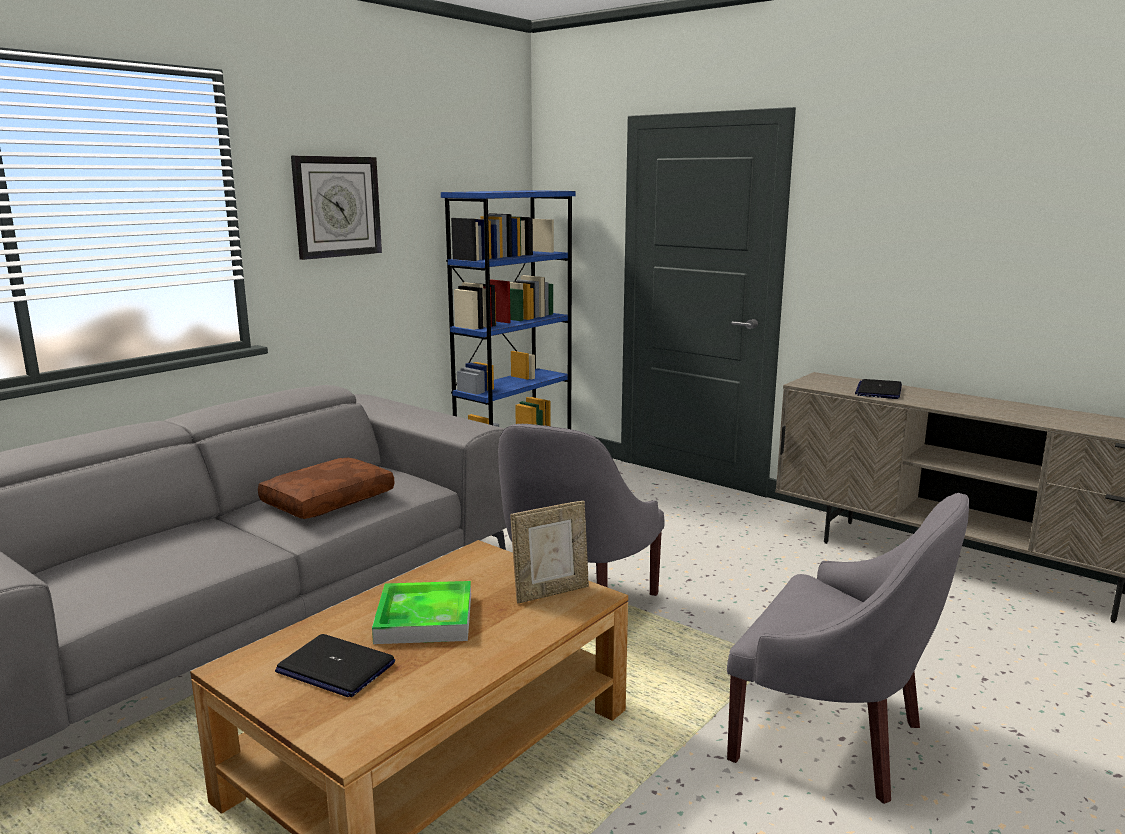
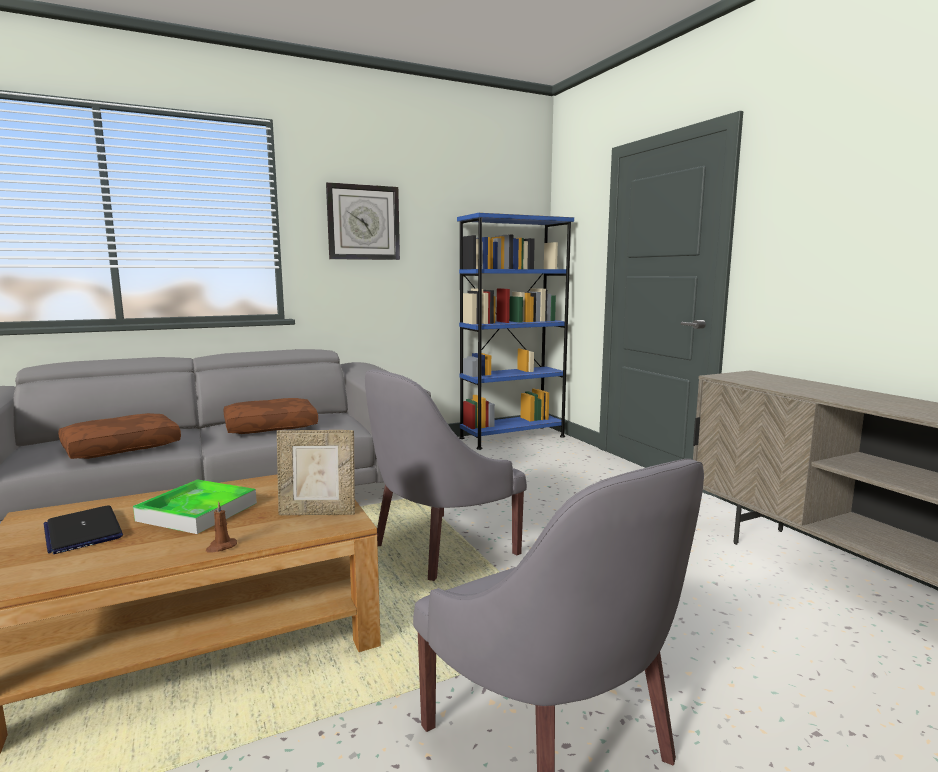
camera: 25 degrees right, 5 degrees down
(178, 562) = (122, 447): none -> brown pillow
(515, 647) = (221, 547): none -> brown candle
(878, 390) = (799, 386): laptop -> none

